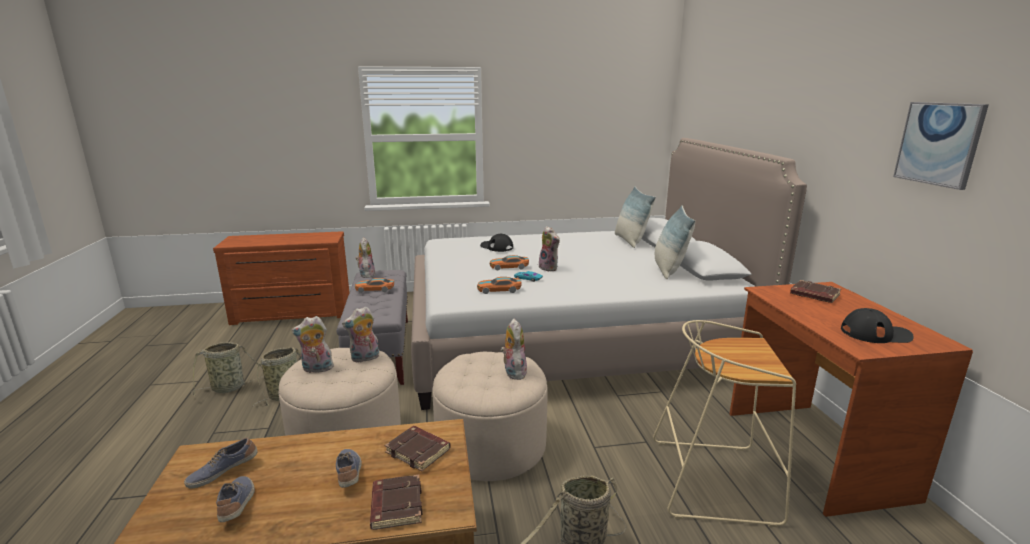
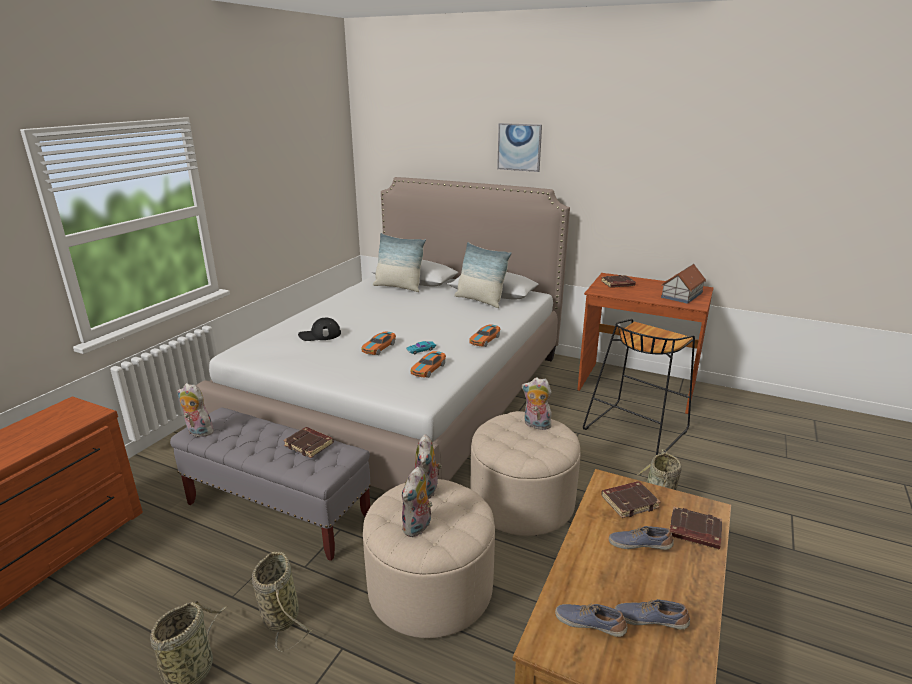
camera: 55 degrees left, 5 degrees up
(223, 471) = (590, 624): shoe -> shoe turned 120 degrees clockwise
(375, 289) = (258, 438): toy car -> toy car (485, 340)
(382, 304) = (310, 445): none -> brown book
(549, 268) = (409, 334): plush toy -> none
(715, 480) = (635, 429): beige stool -> black stool
(875, 333) = (681, 295): black cap -> toy house
(939, 143) = (668, 171): picture -> picture (519, 147)

